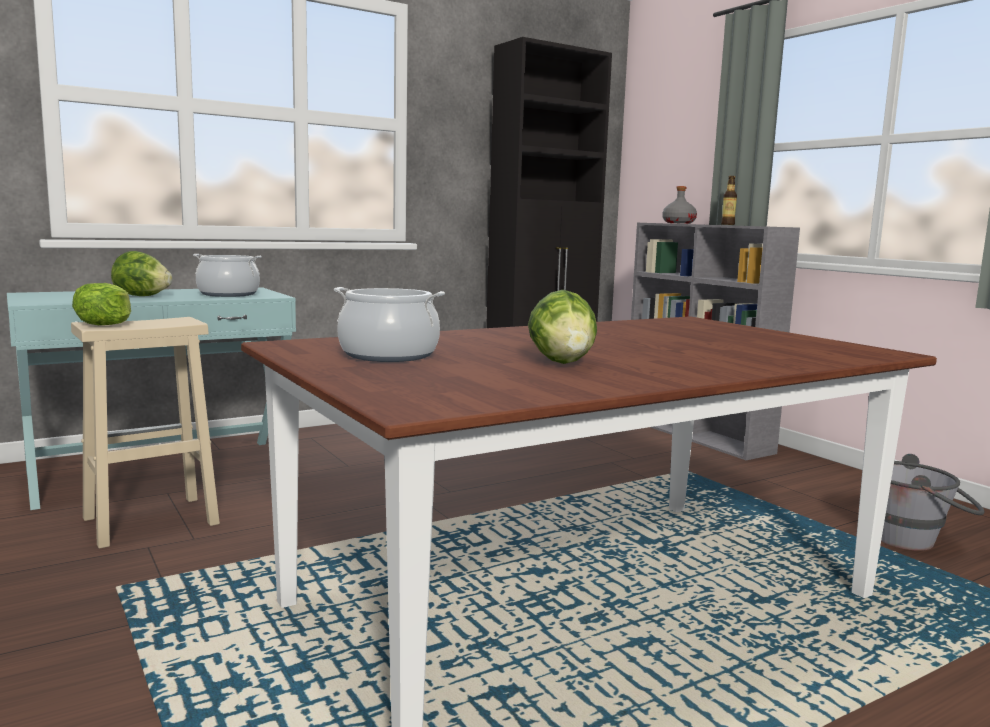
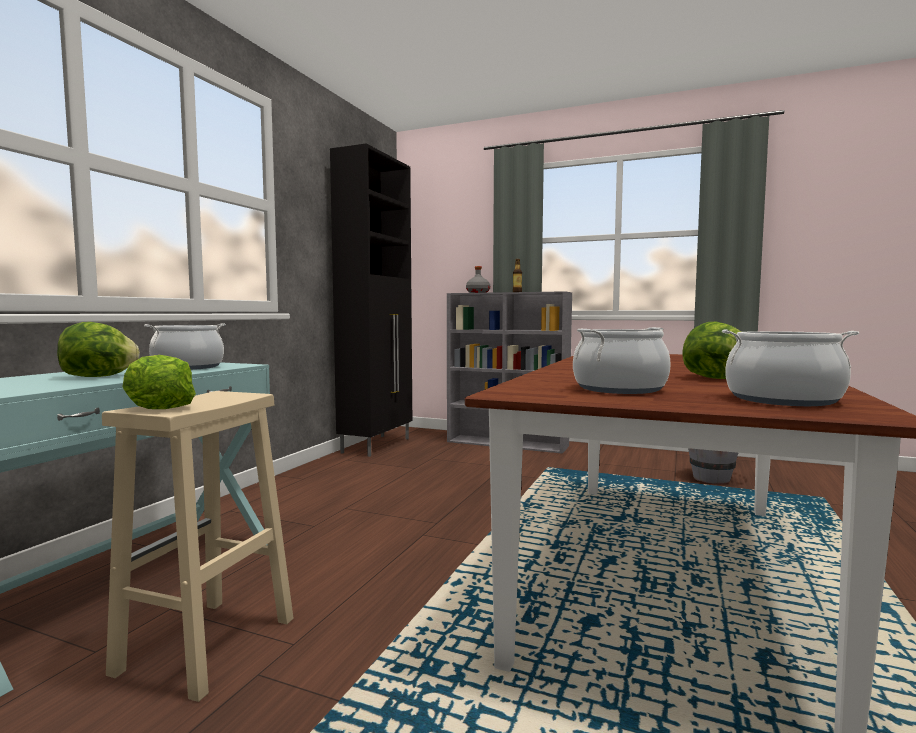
camera: 35 degrees left, 5 degrees down
(446, 386) = (783, 399): none -> cooking pot

